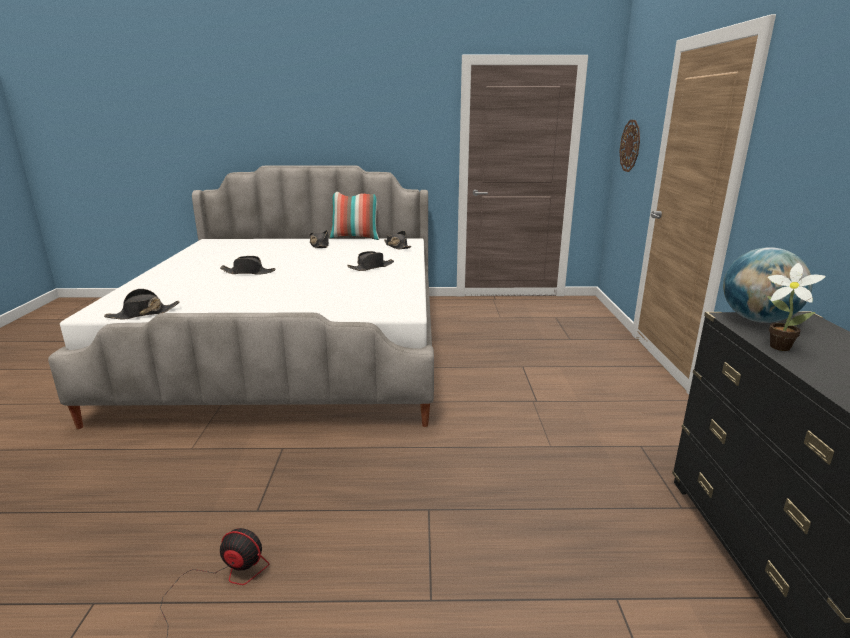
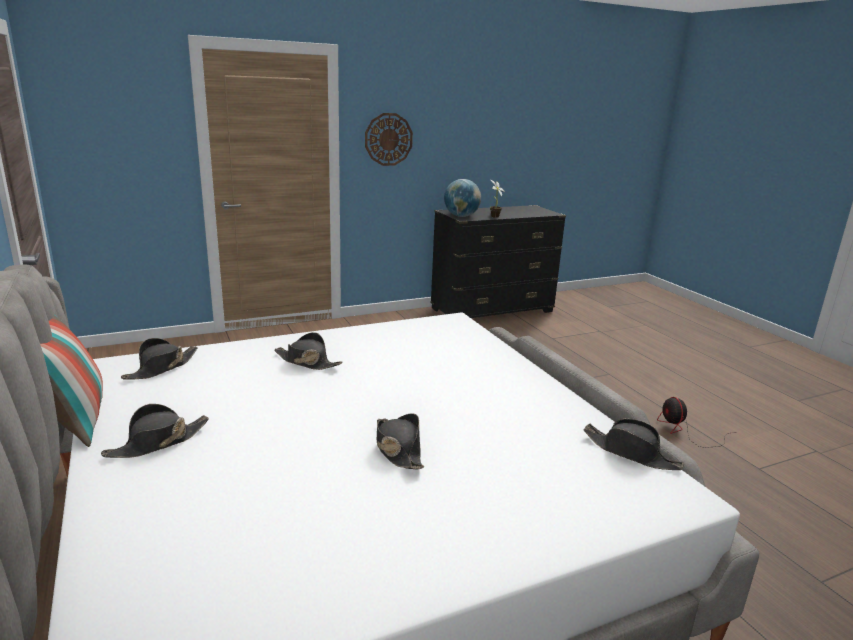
camera: 115 degrees left, 0 degrees up
(630, 146) = (105, 145): wall clock -> wall clock (388, 139)

